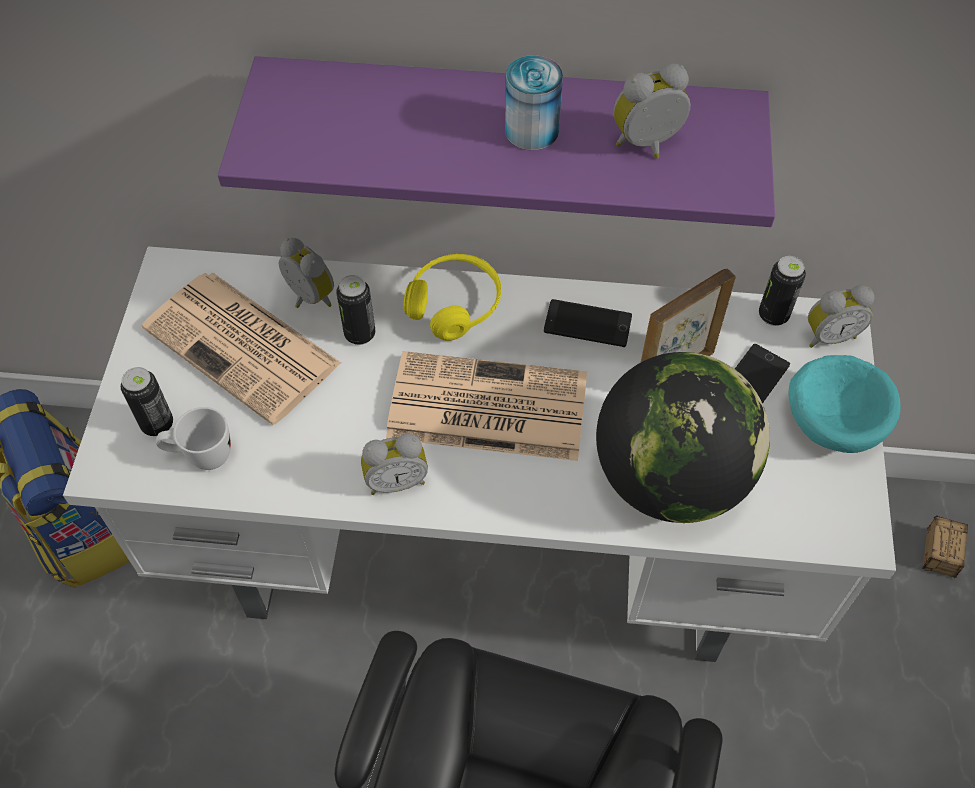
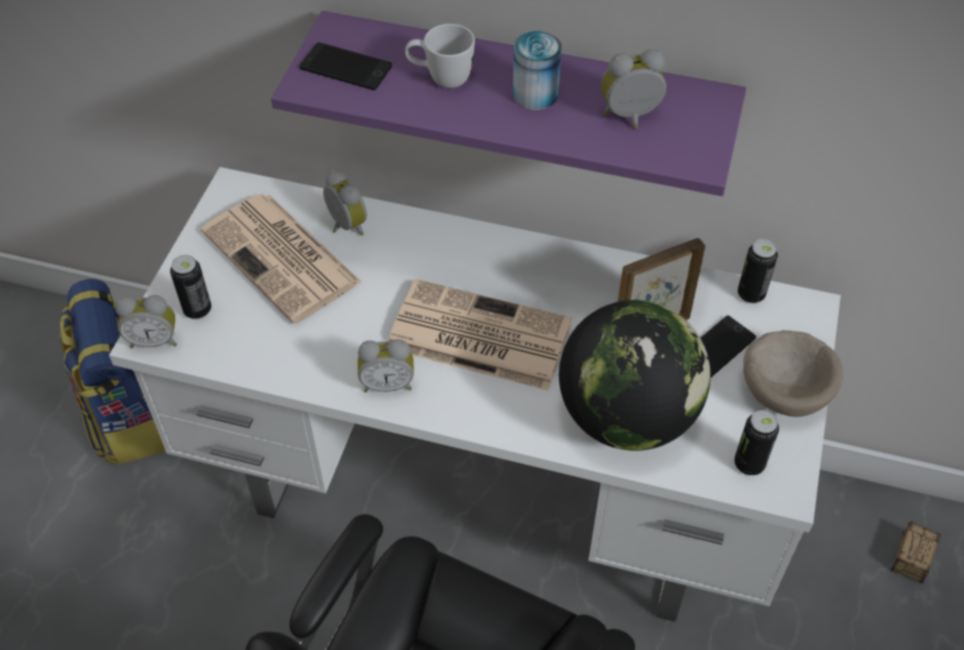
camera: 10 degrees right, 5 degrees down
(201, 457) = (228, 341): white mug -> white mug (440, 79)
(360, 334) = (382, 261): can -> can (749, 464)
(454, 305) = (469, 248): yellow headphones -> none
(587, 324) = (582, 279): phone -> phone (346, 67)
(829, 335) = (798, 318): alarm clock -> alarm clock (154, 340)
(834, 421) = (786, 390): turquoise bowl -> beige bowl

